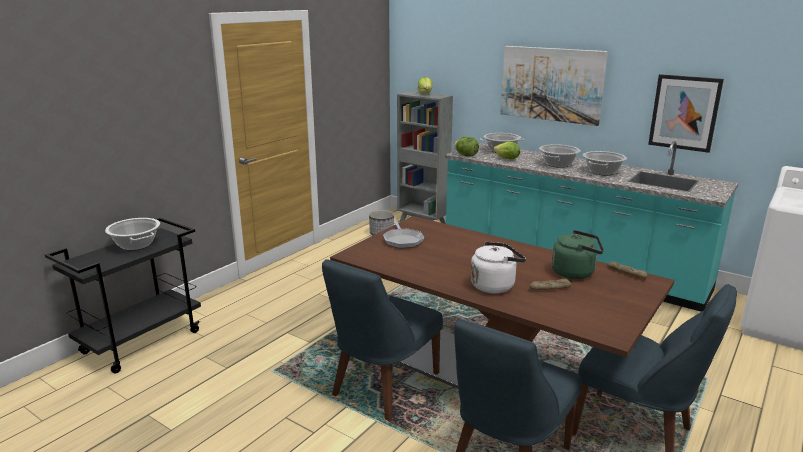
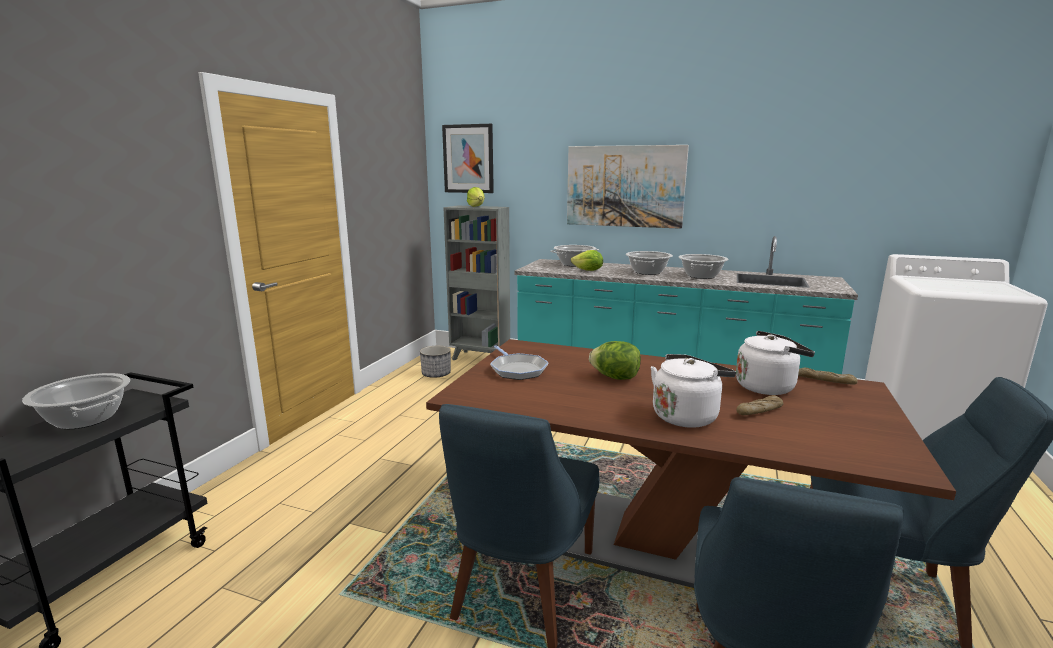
camera: 15 degrees left, 5 degrees down
(466, 155) = (539, 270): lettuce -> lettuce (615, 377)
(575, 272) = (768, 387): green kettle -> white kettle
(684, 112) = (777, 206): picture -> picture (468, 159)

